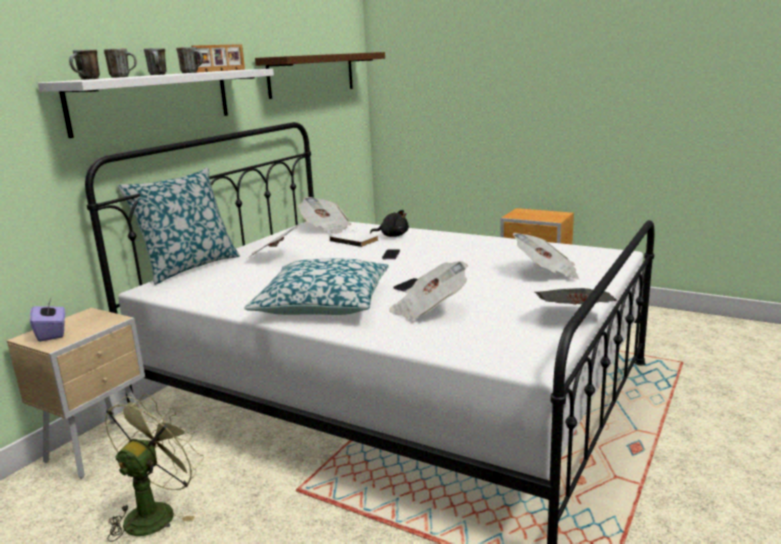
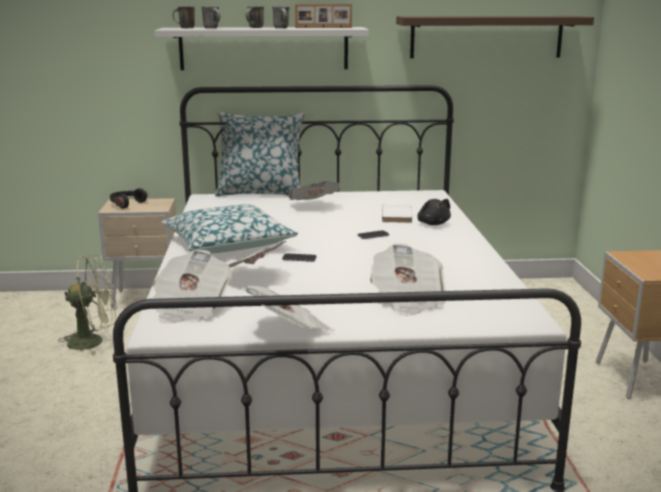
camera: 55 degrees right, 0 degrees up
(52, 333) = (126, 204): purple tissue box -> black headphones
(326, 229) = (415, 200): newspaper -> newspaper (190, 307)

